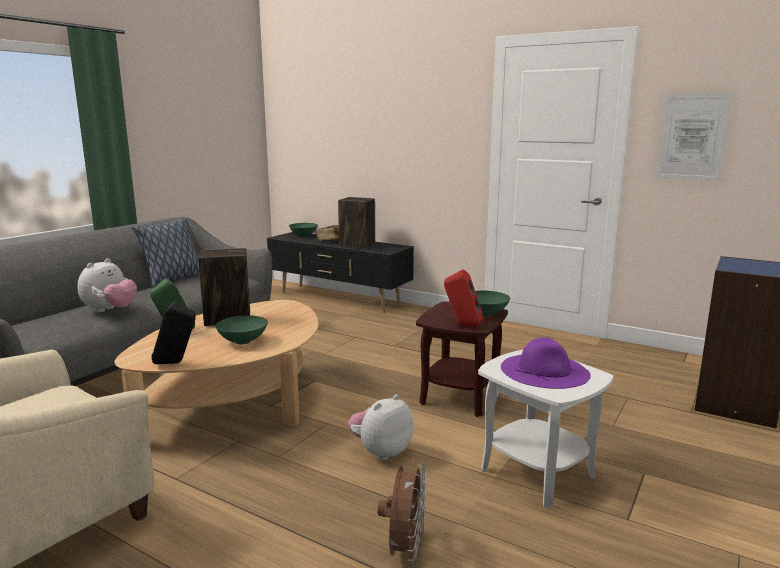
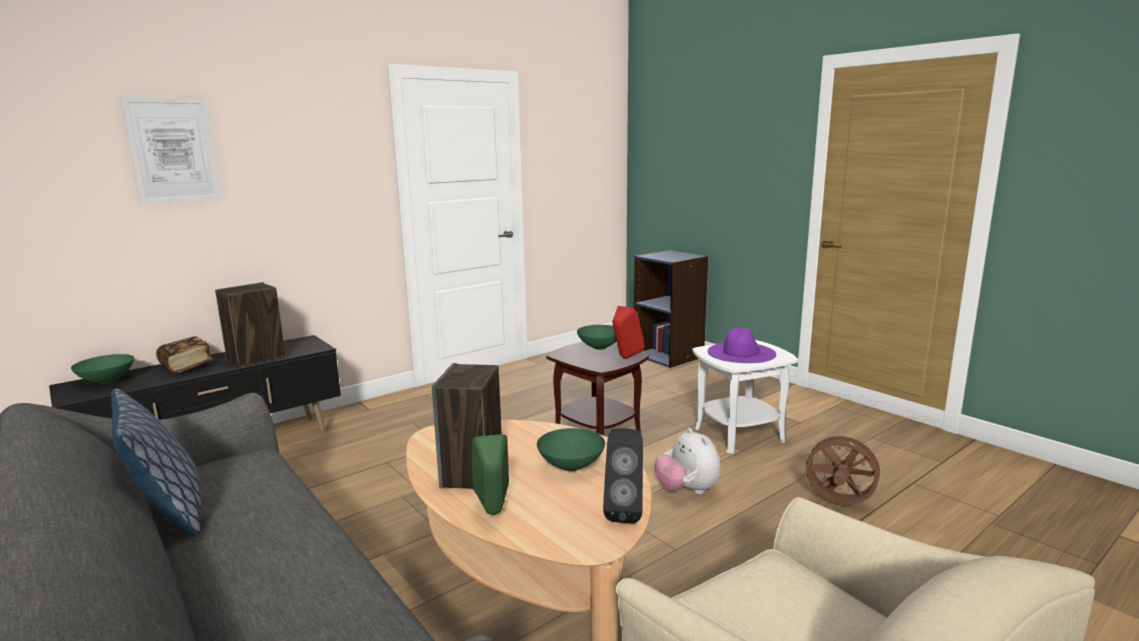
camera: 70 degrees left, 0 degrees up
(110, 310) = (319, 577): plush toy -> none
(692, 137) = (563, 169): picture -> picture (173, 150)

